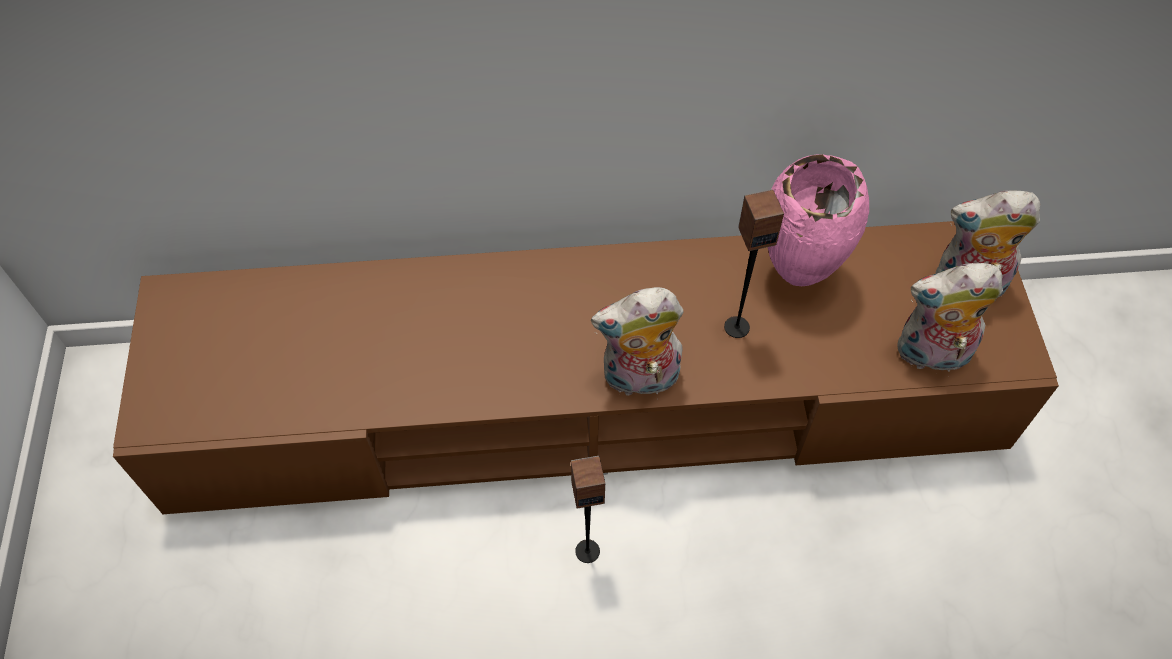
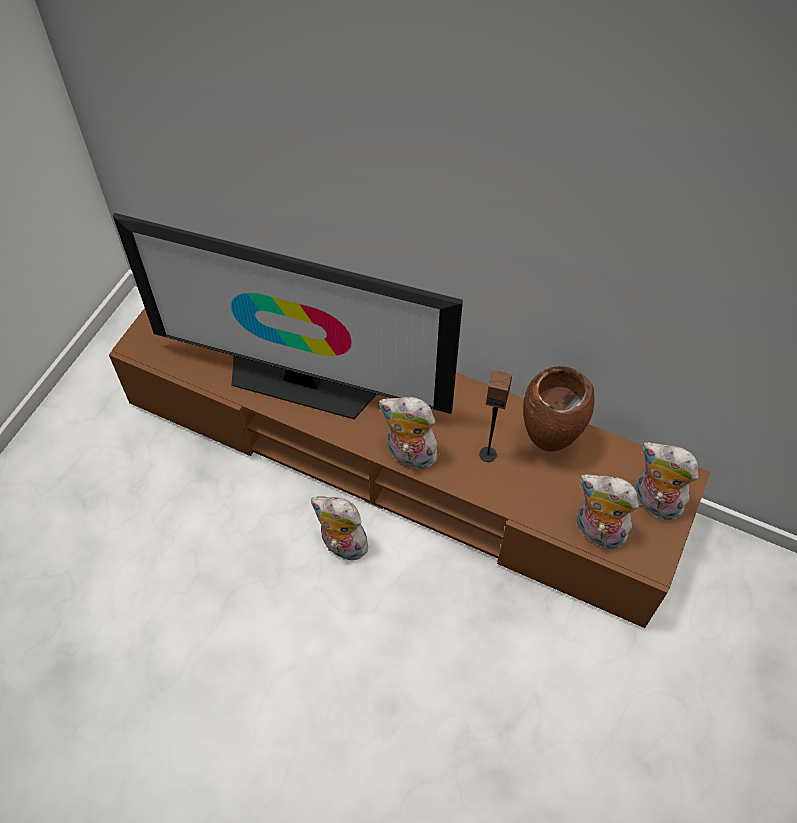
camera: 30 degrees right, 0 degrees up
(429, 351) = (302, 380): none -> television
(587, 550) = (341, 546): speaker -> plush toy
(798, 278) = (547, 444): pink vase -> brown vase

